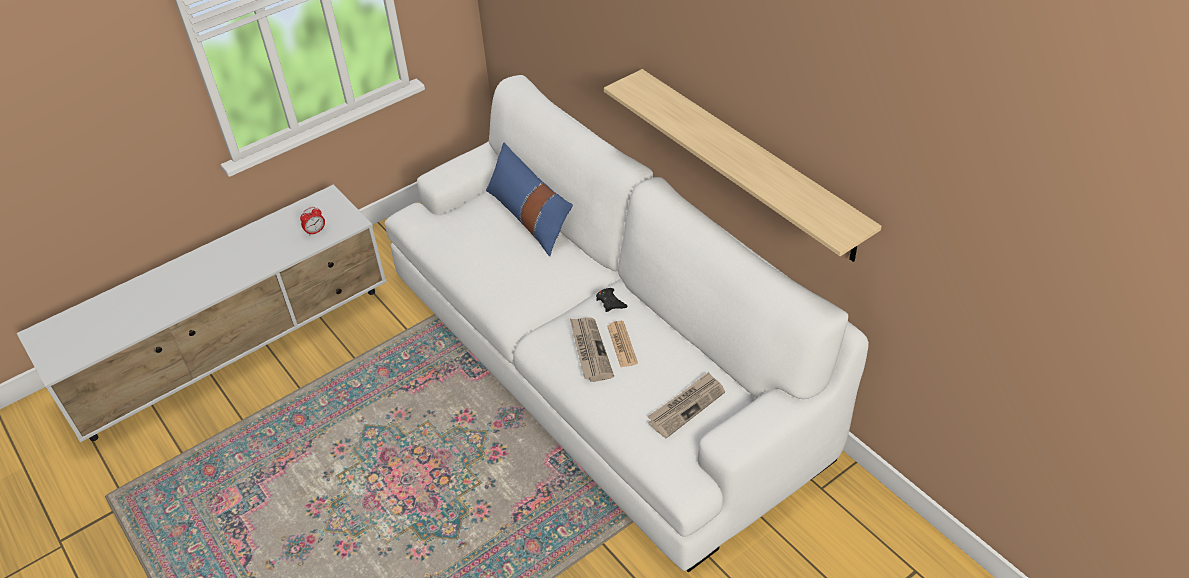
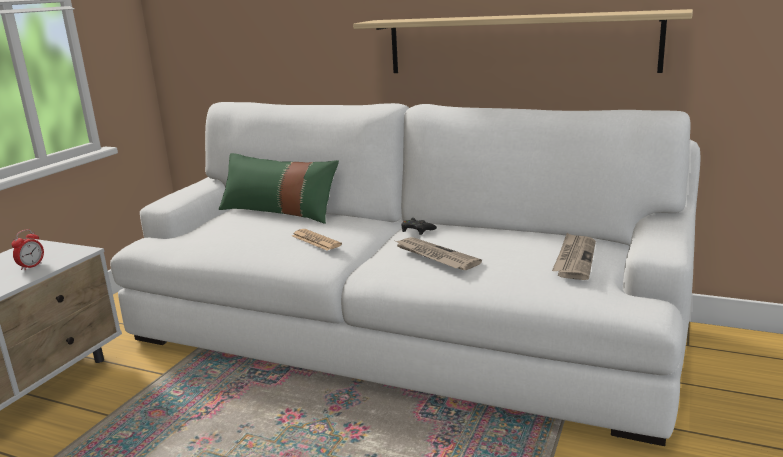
camera: 30 degrees left, 25 degrees down
(529, 217) = (279, 212): blue pillow -> green pillow
(622, 344) = (461, 245): newspaper -> newspaper (316, 240)

